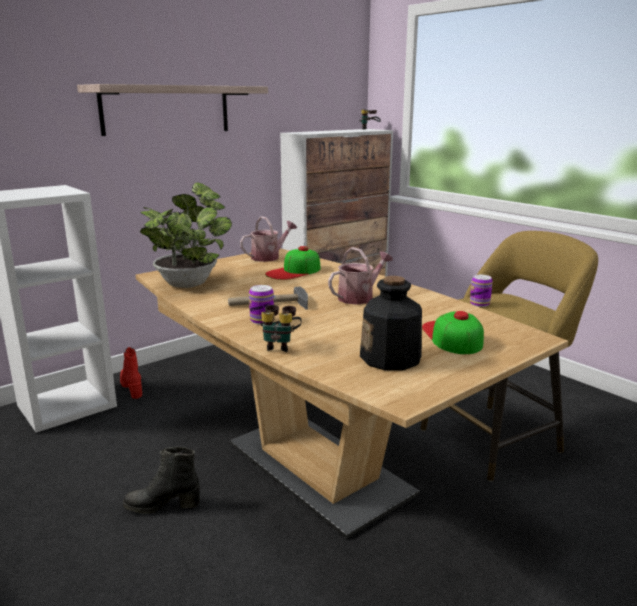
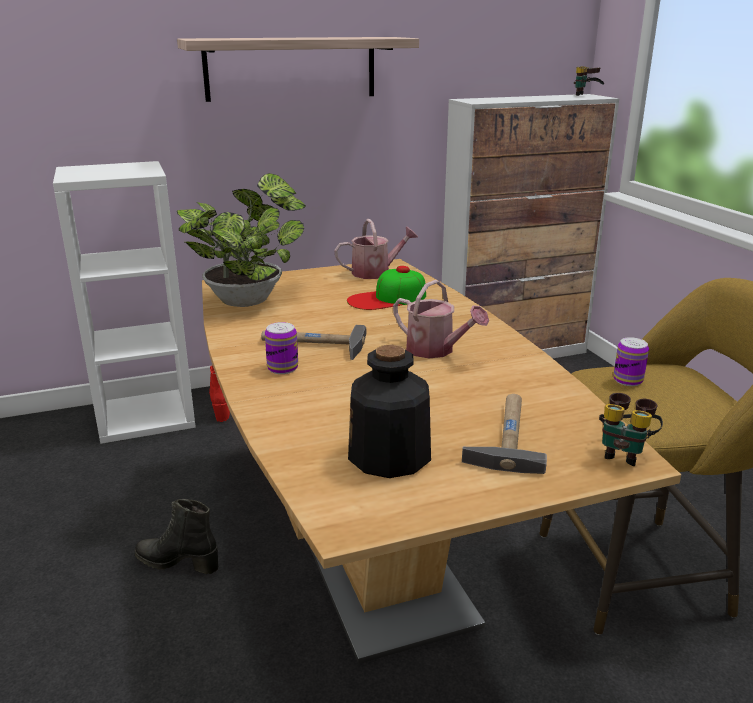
camera: 20 degrees right, 5 degrees up
(280, 346) = (269, 410): binoculars -> binoculars (623, 453)
(359, 297) = (436, 350): watering can -> watering can turned 60 degrees clockwise
(451, 336) = (506, 435): cap -> hammer

